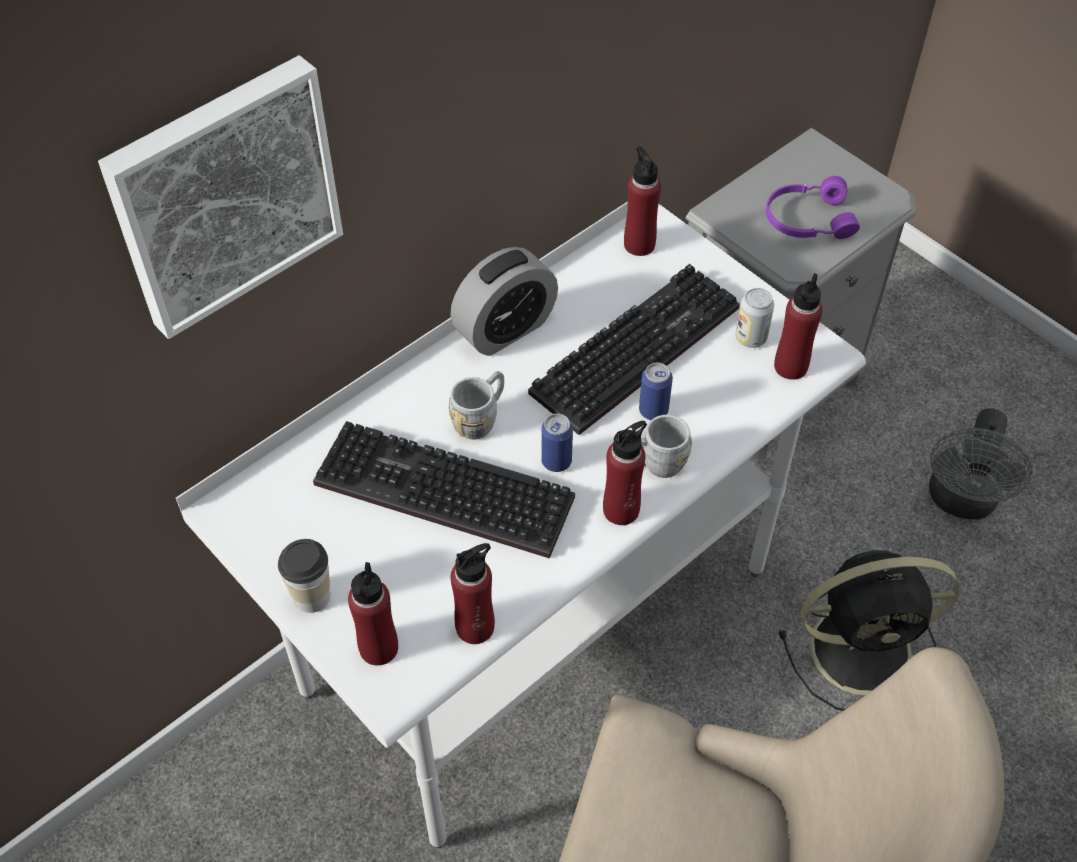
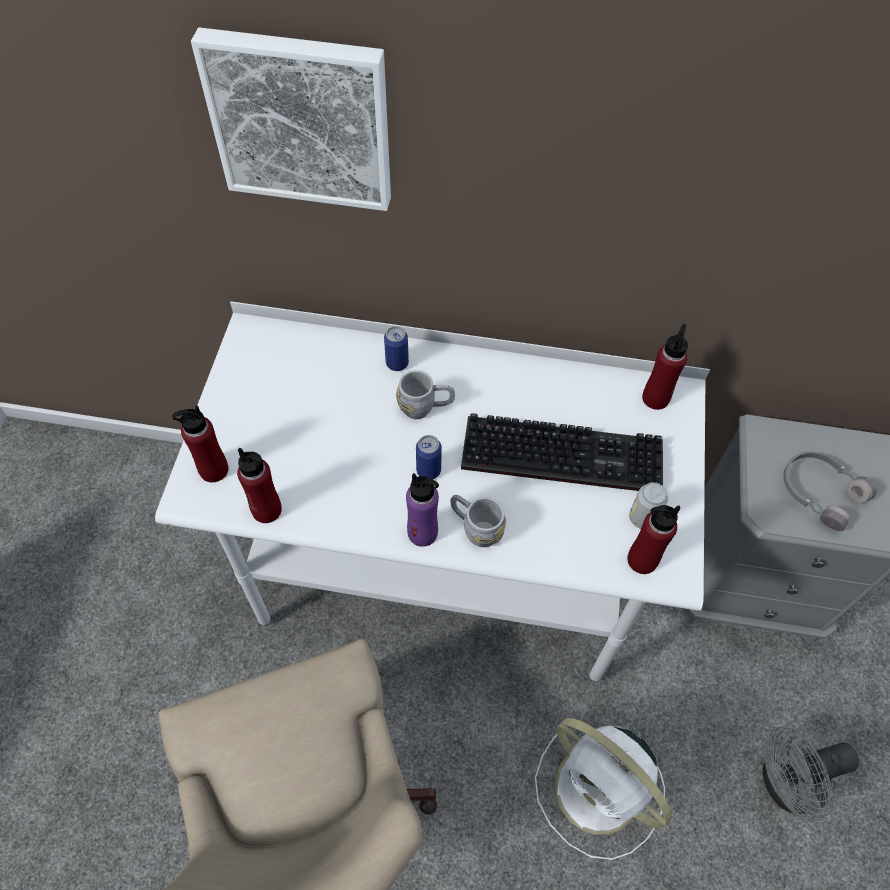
camera: 50 degrees right, 5 degrees up
(312, 596) = (224, 412): cup -> none
(438, 494) = (348, 424): keyboard -> none
(505, 329) = (507, 373): alarm clock -> none
(621, 510) = (422, 533): red bottle -> purple bottle
(653, 411) = (521, 499): can -> can (397, 363)
(807, 219) = (819, 492): purple headphones -> grey headphones
(865, 649) = (600, 791): black fan -> white fan

